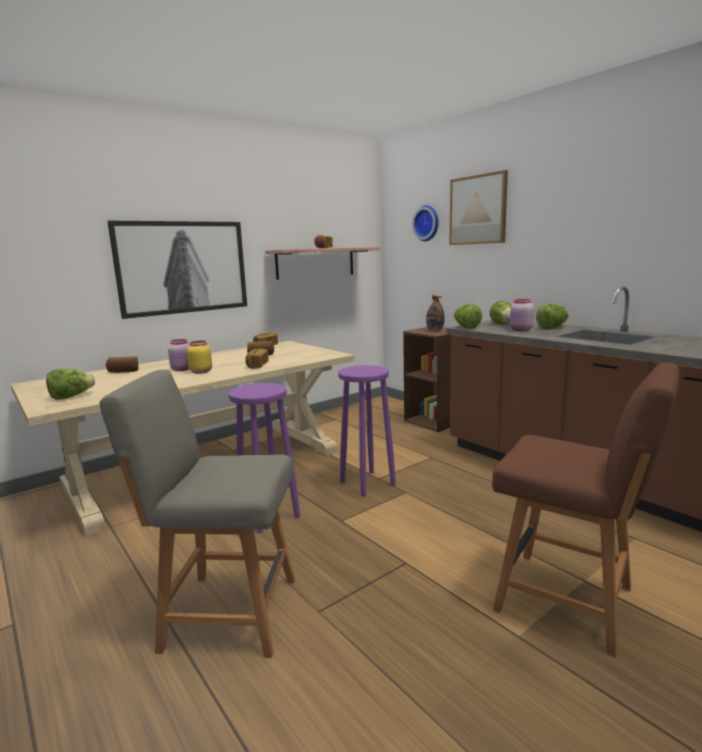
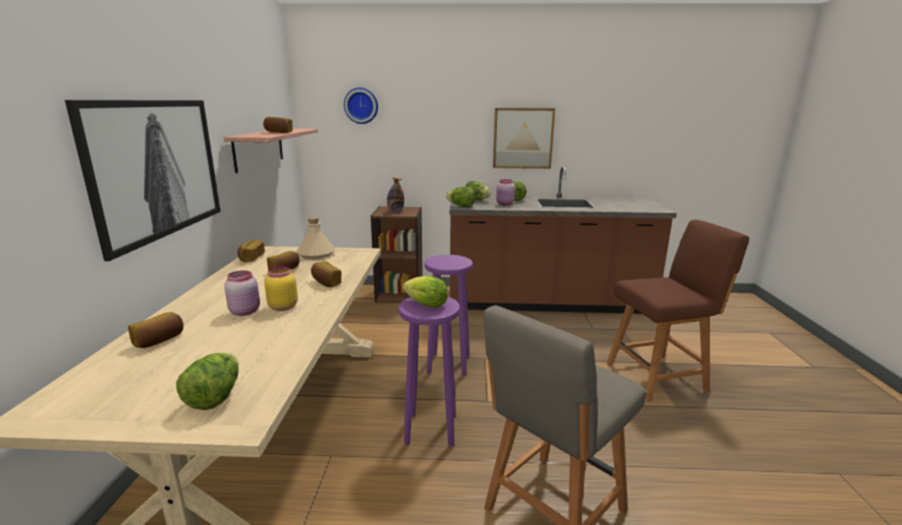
camera: 50 degrees left, 5 degrees up
(256, 389) = (425, 304): none -> lettuce
(304, 350) = (316, 254): none -> beige bottle
(478, 210) = (422, 98): picture -> picture (523, 138)

